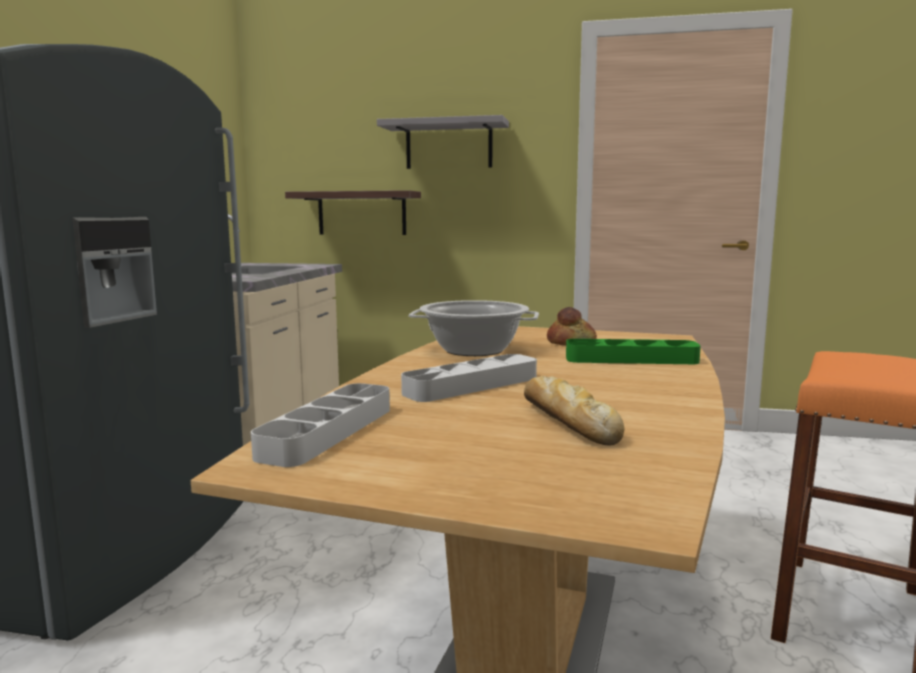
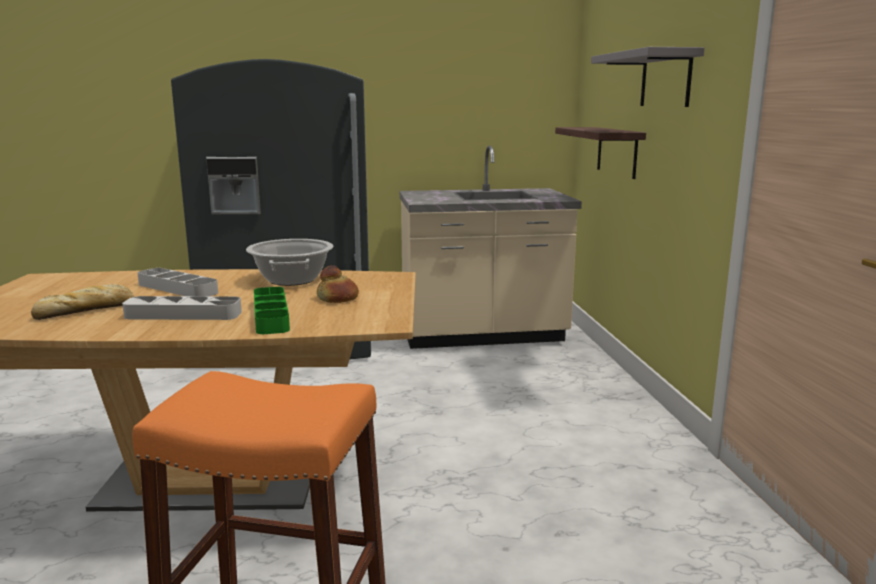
camera: 70 degrees right, 5 degrees up
(328, 431) = (85, 278): grey tray -> grey tray (183, 314)

